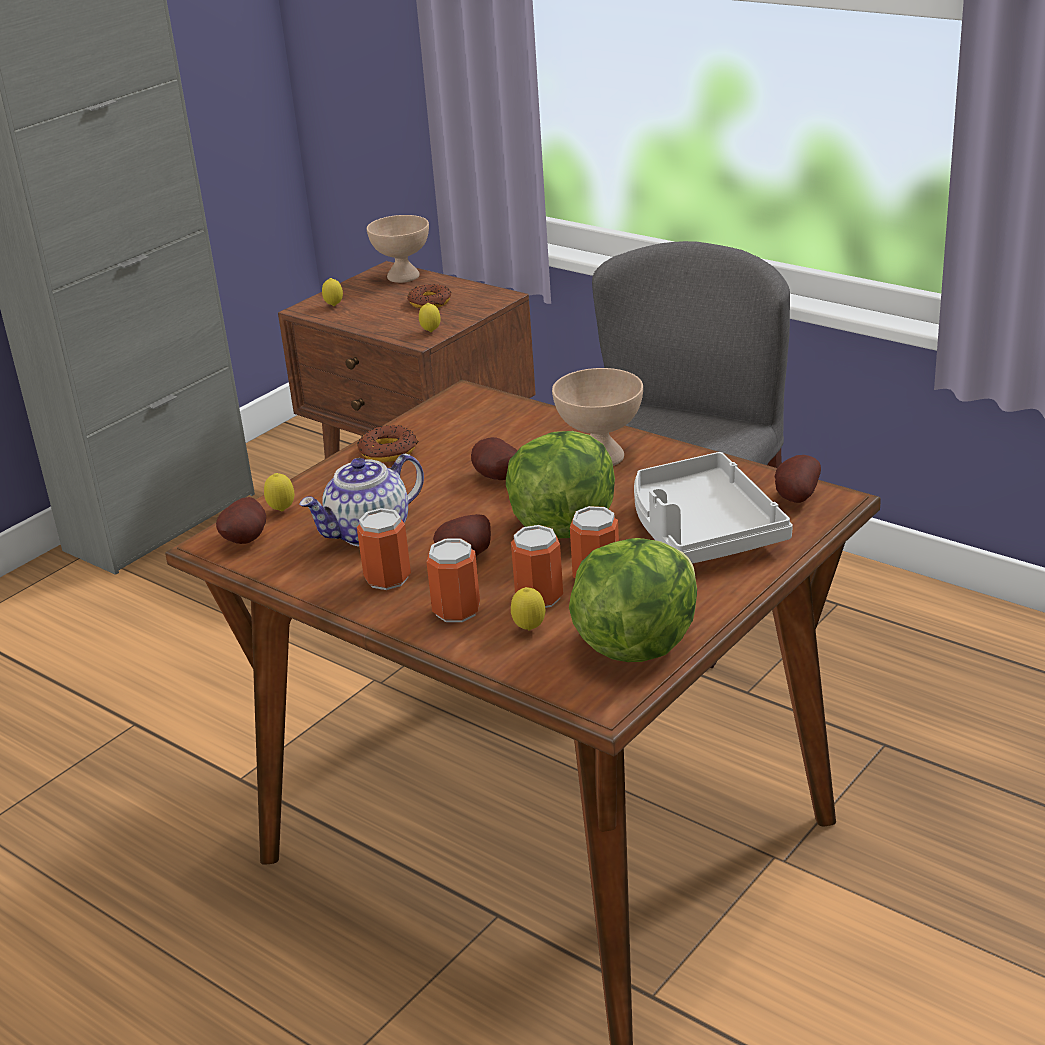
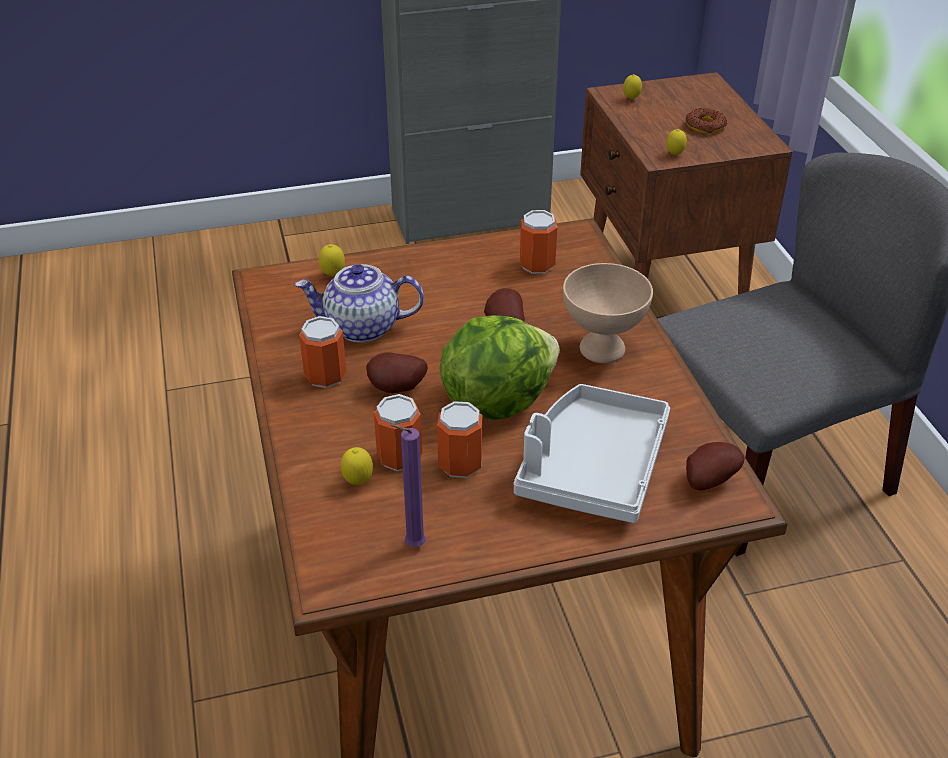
camera: 35 degrees right, 10 degrees up
(247, 540) = (284, 289): potato -> none
(388, 451) = (461, 259): donut -> none
(403, 277) = (711, 93): beige bowl -> none
(456, 611) = (333, 433): can -> can (537, 264)
(636, 643) = (412, 546): lettuce -> purple candle

